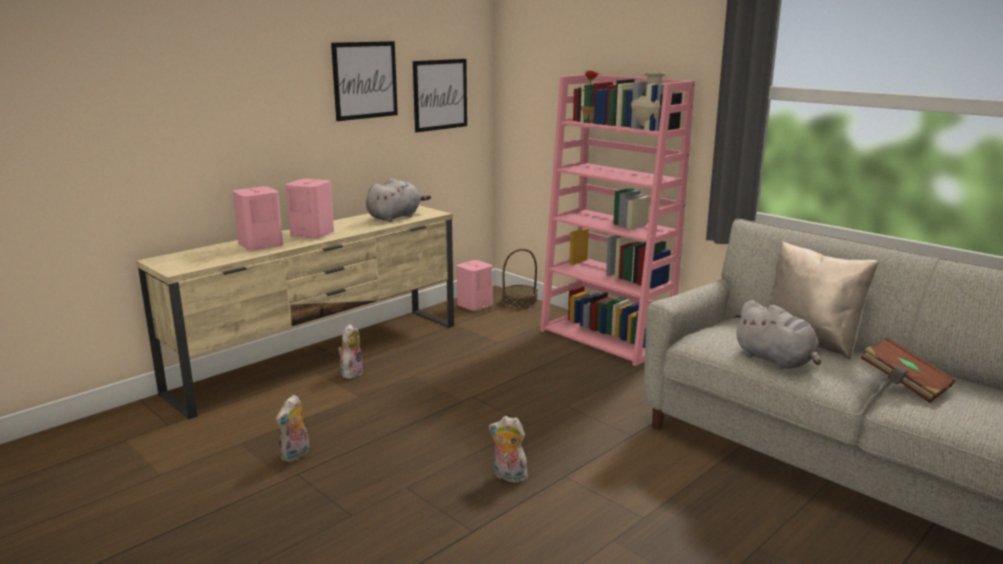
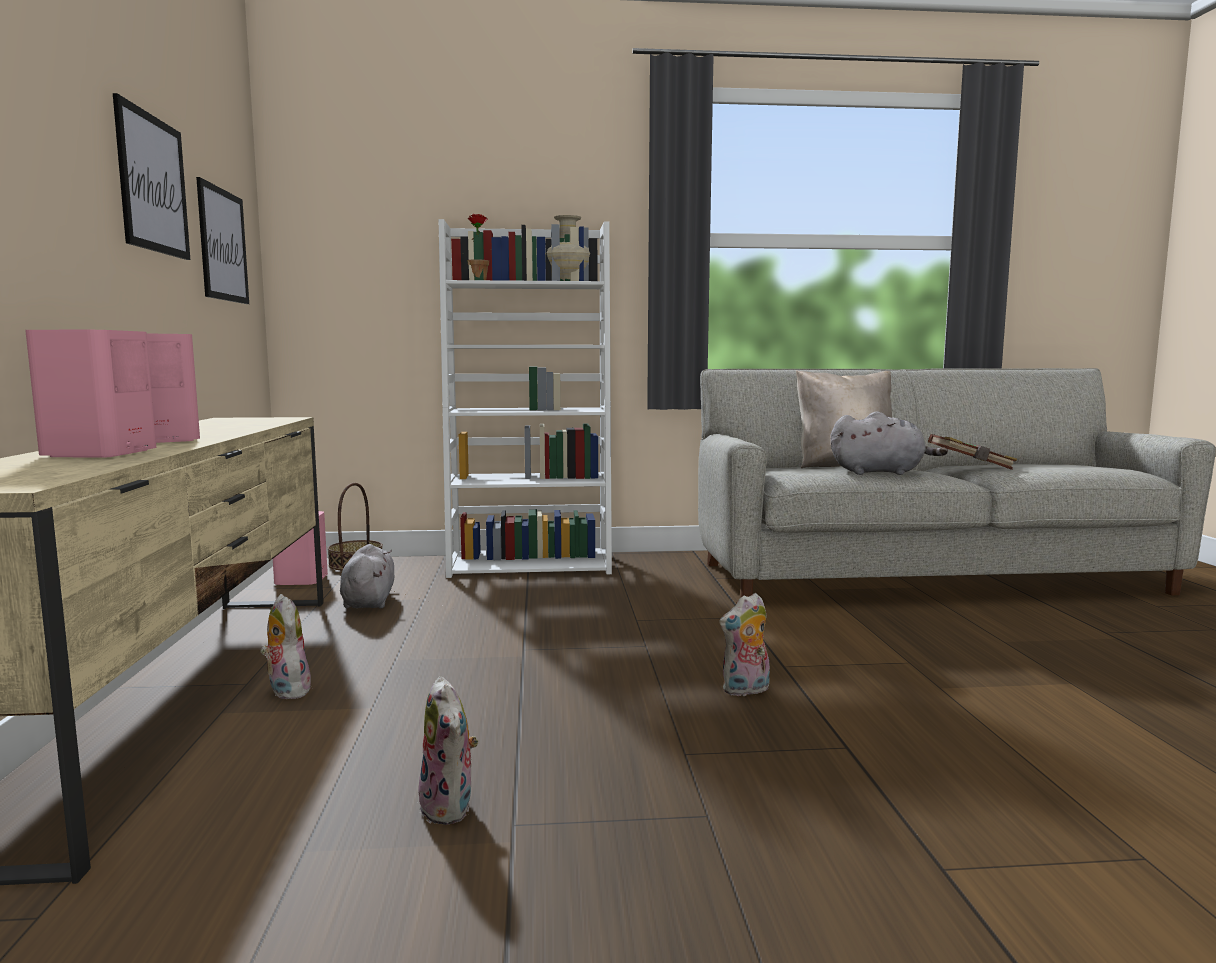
camera: 50 degrees left, 10 degrees down
(395, 217) = (240, 423): grey plush toy -> grey plush toy (369, 601)
(607, 338) = (531, 564): pink bookcase -> white bookcase

